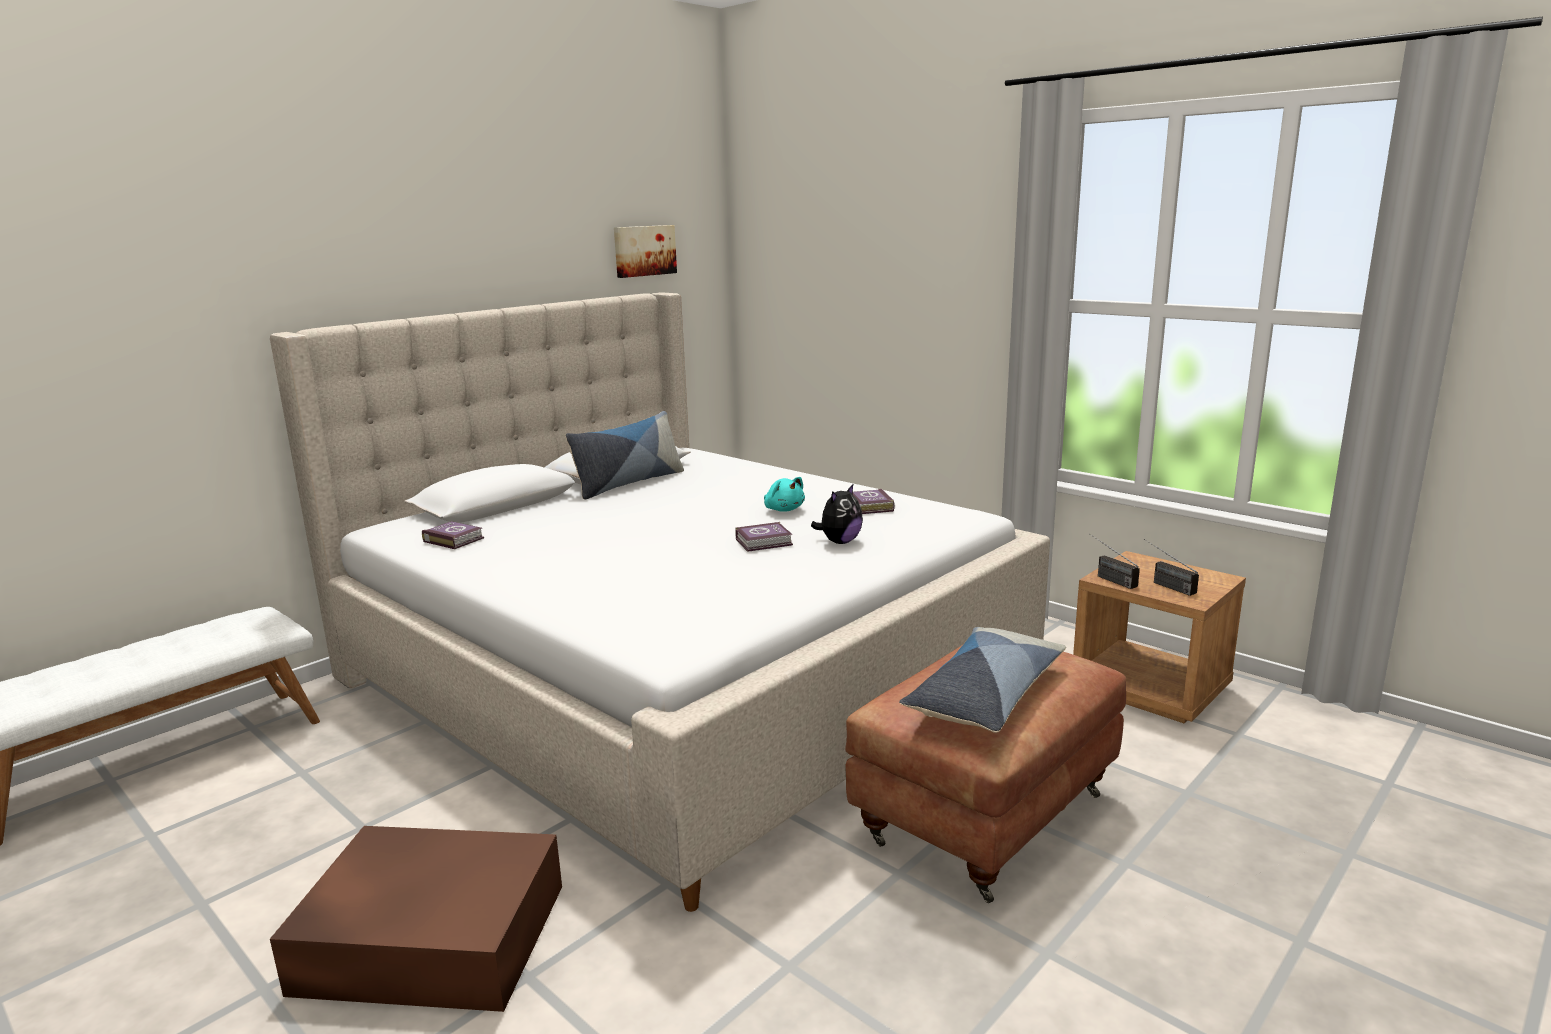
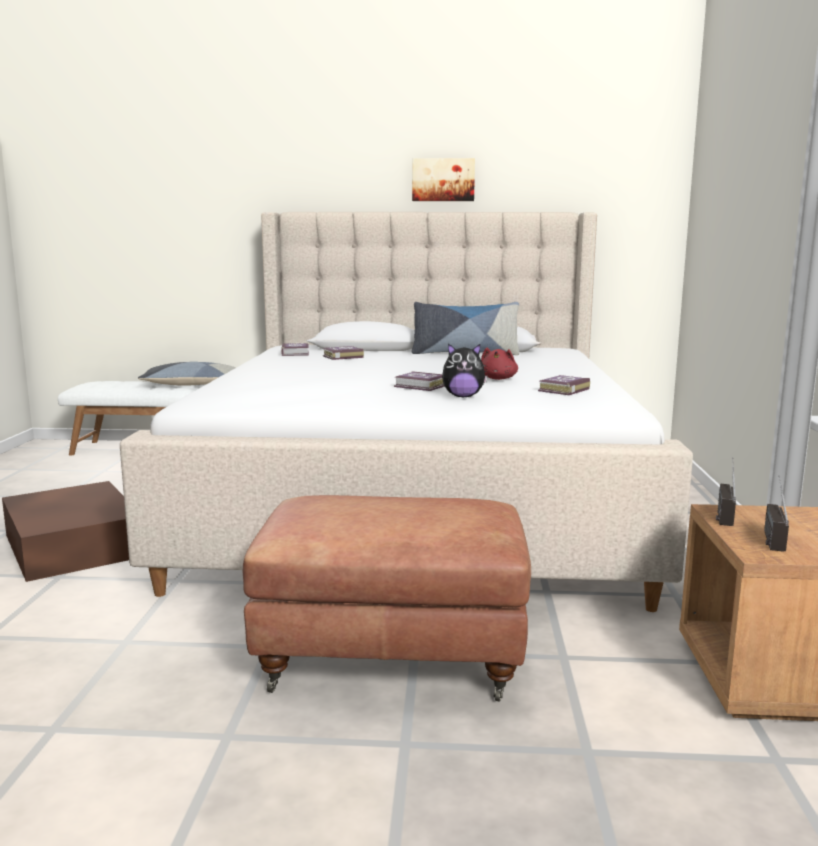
camera: 50 degrees right, 5 degrees down
(530, 527) = (341, 357): none -> book
(644, 250) = (584, 177): picture -> picture (443, 180)
(783, 509) = (499, 379): turquoise plush toy -> red plush toy
(985, 695) = (356, 515): pillow -> pillow (191, 384)

